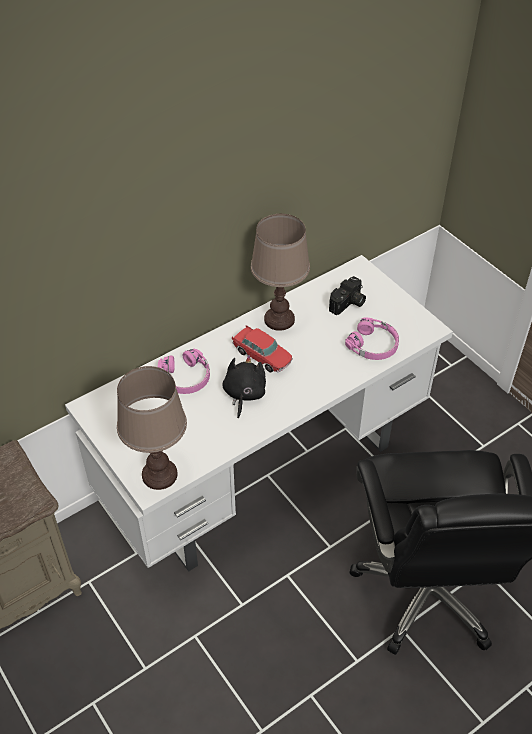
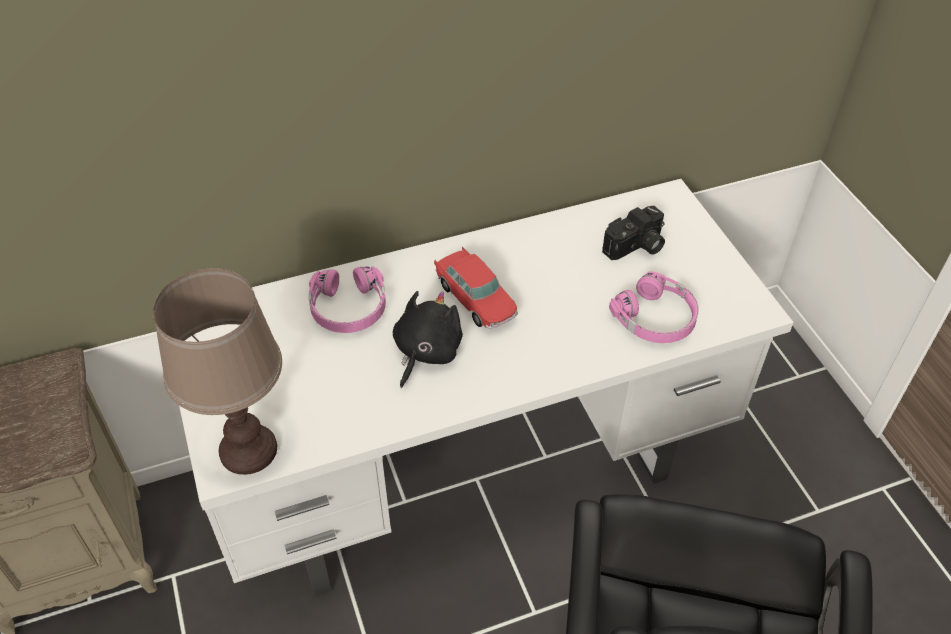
camera: 15 degrees right, 0 degrees up
(279, 320) = (521, 250): brown table lamp -> none

